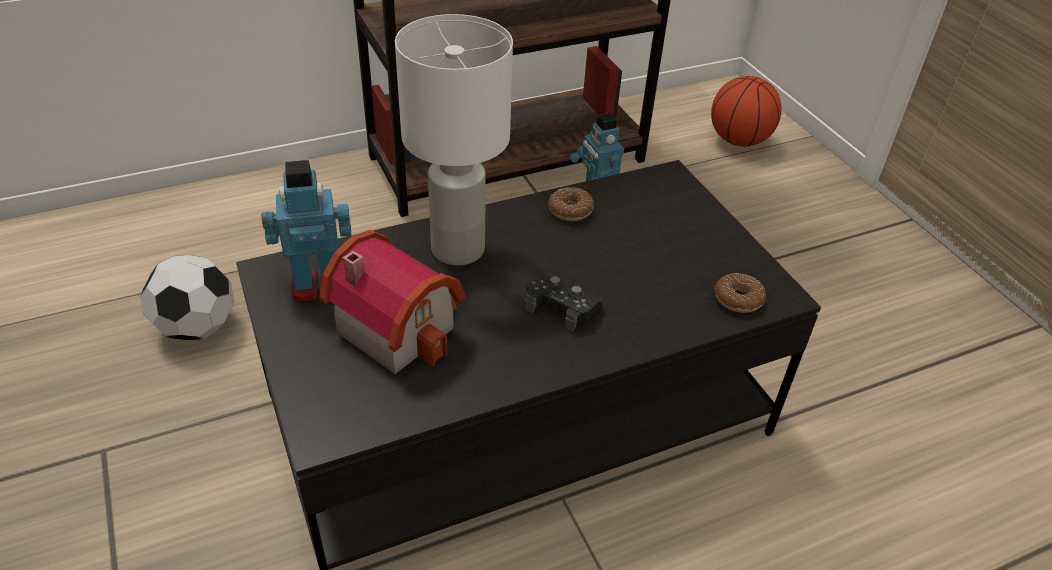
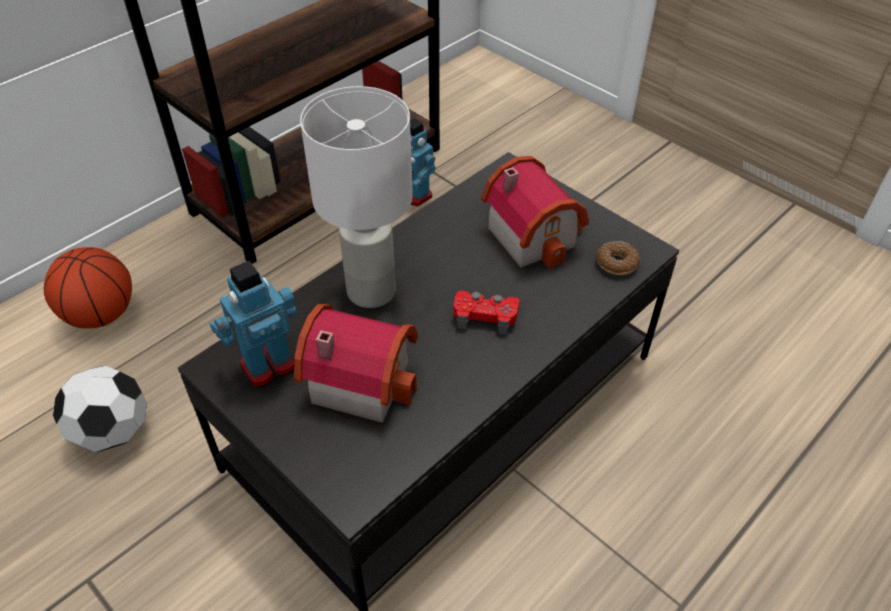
camera: 20 degrees left, 5 degrees up
(561, 307) = (485, 316): black game controller -> red game controller
(570, 210) = (446, 225): donut -> none
(661, 244) = (535, 234): none -> toy house
(738, 140) = (507, 108): basketball -> basketball (101, 315)

